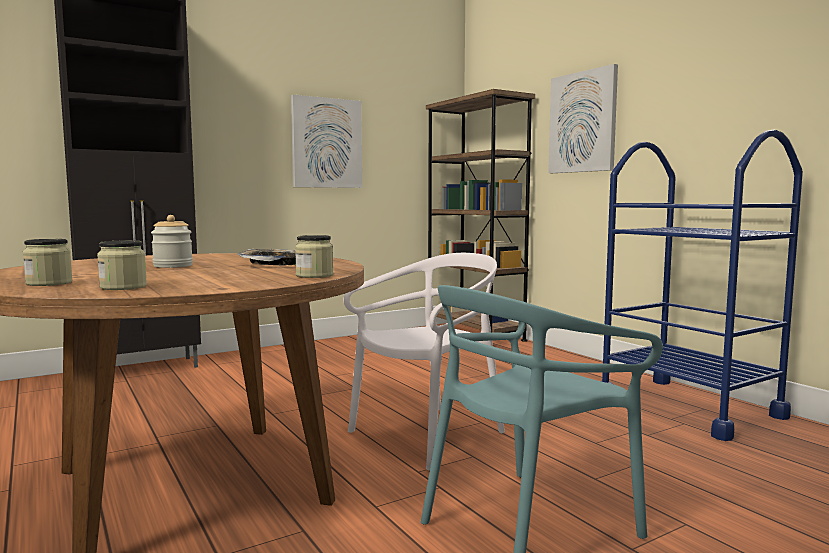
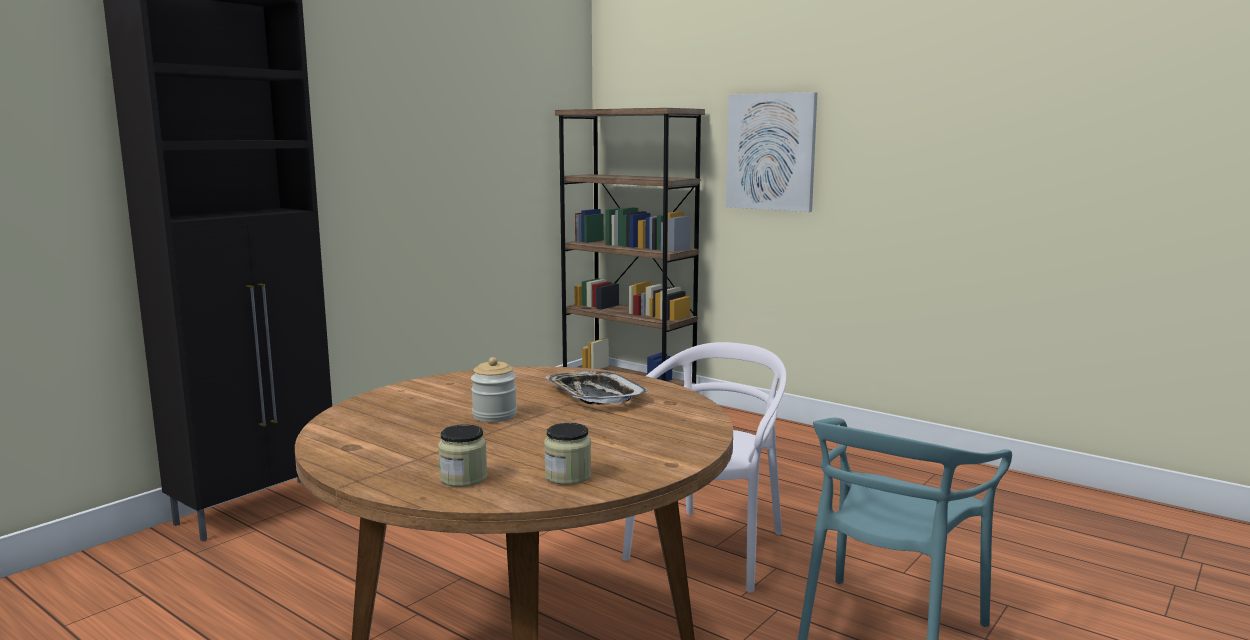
camera: 20 degrees left, 5 degrees up
(314, 275) = (700, 423): jar -> none
(326, 143) = (447, 170): picture -> none
(688, 406) = (920, 473): blue cart -> none

